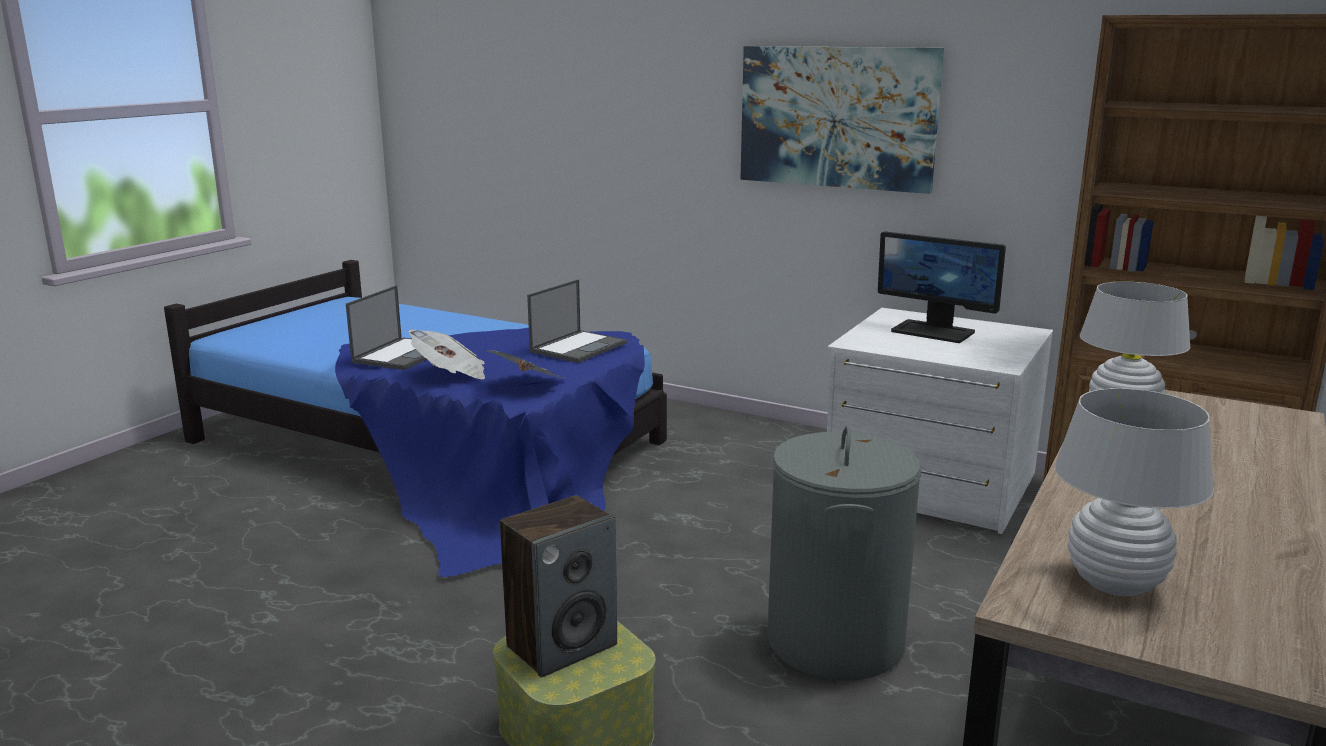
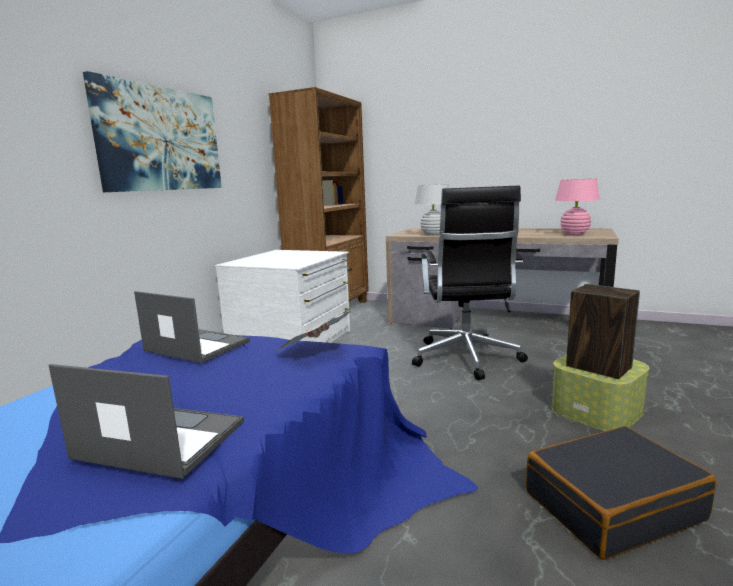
camera: 95 degrees left, 5 degrees down
(368, 657) = (611, 505): none -> black suitcase
(451, 374) = (273, 388): newspaper -> none
(834, 641) = (466, 359): grey laundry basket -> black office chair
(934, 331) = (274, 258): monitor -> none
(1114, 583) = (574, 234): white table lamp -> pink table lamp

